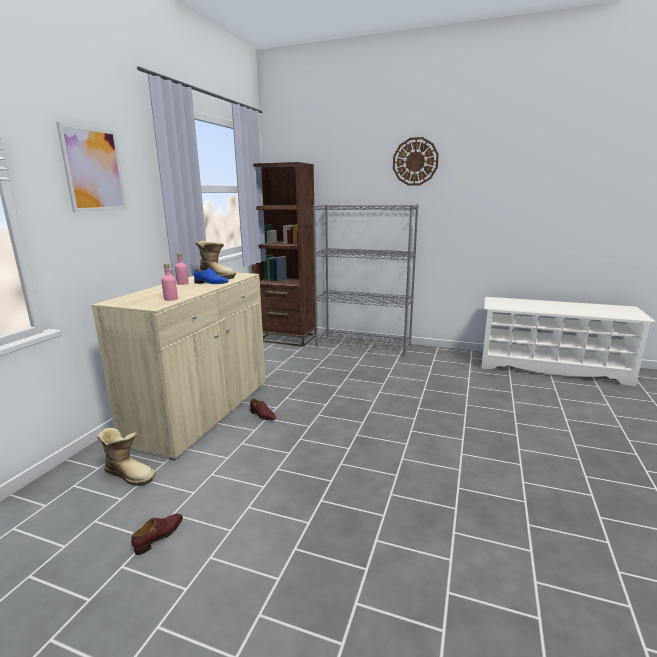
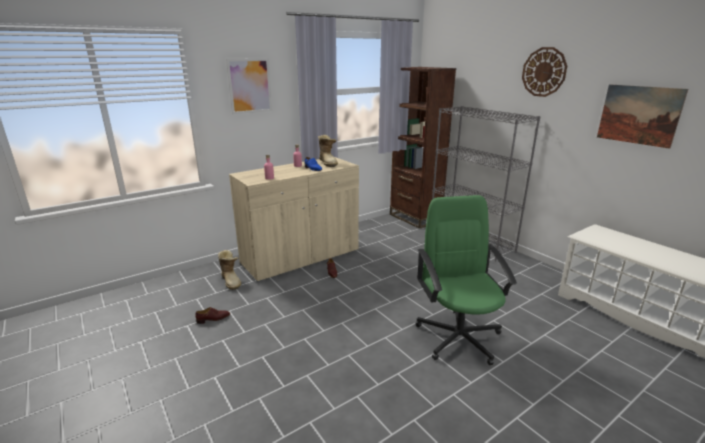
camera: 35 degrees right, 5 degrees up
(460, 429) = (458, 336): none -> green office chair
(509, 192) = (638, 115): none -> picture

